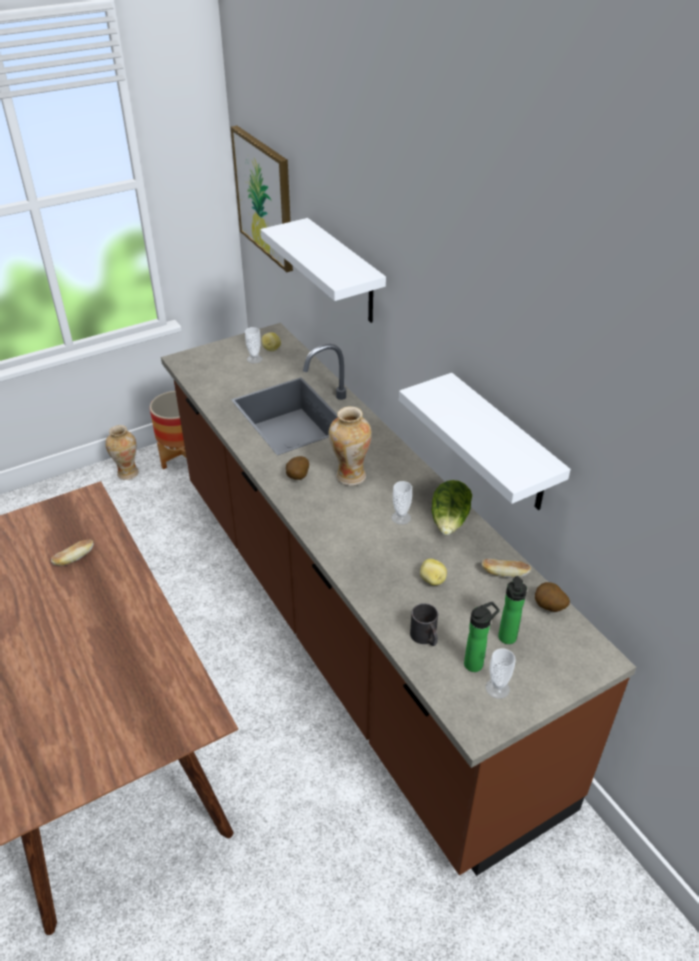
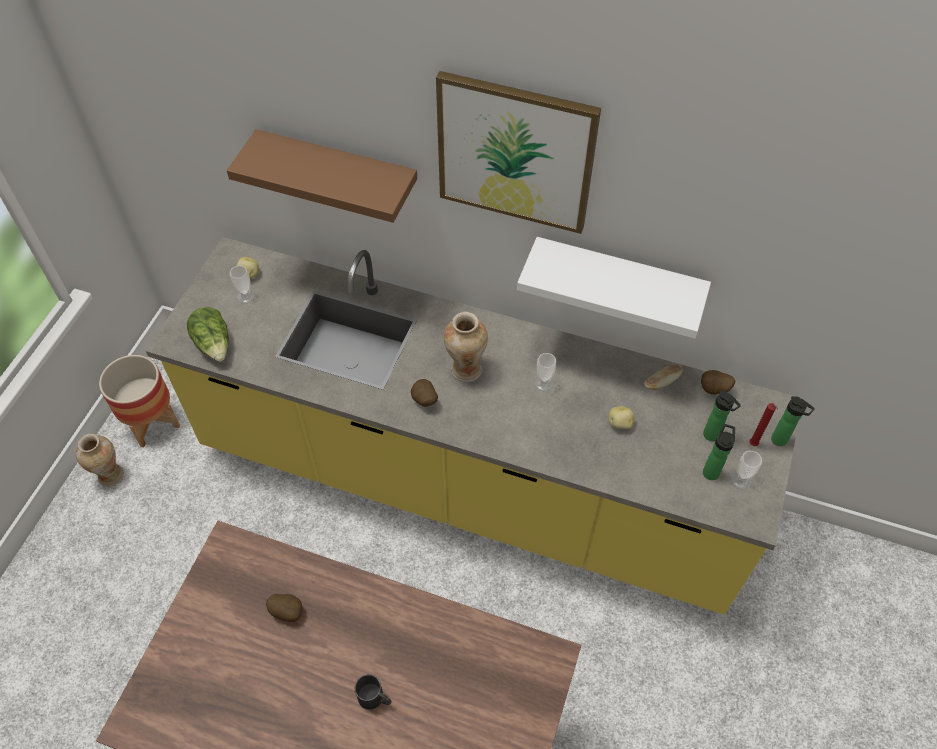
camera: 40 degrees left, 15 degrees up
(74, 558) = (287, 611): bread -> potato
(265, 198) = (156, 116): picture -> picture (515, 153)
(344, 272) = (338, 174): white shelf -> brown shelf
(349, 626) = (468, 483): brown counter -> yellow counter
(425, 638) = (662, 475): black mug -> black mug (375, 698)
(450, 521) = (581, 361): lettuce -> lettuce (214, 344)
(540, 671) = (753, 445): none -> red candle
(573, 685) = (781, 441): none -> bottle

